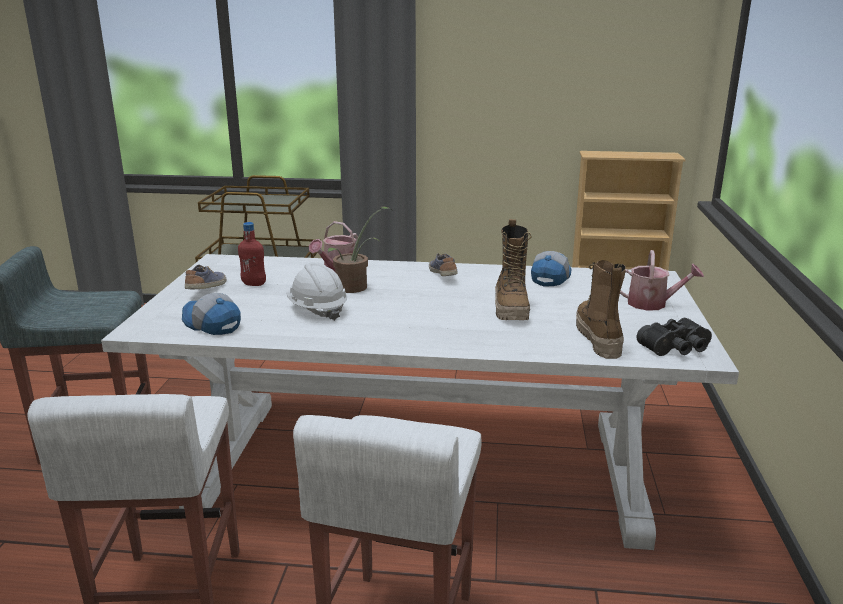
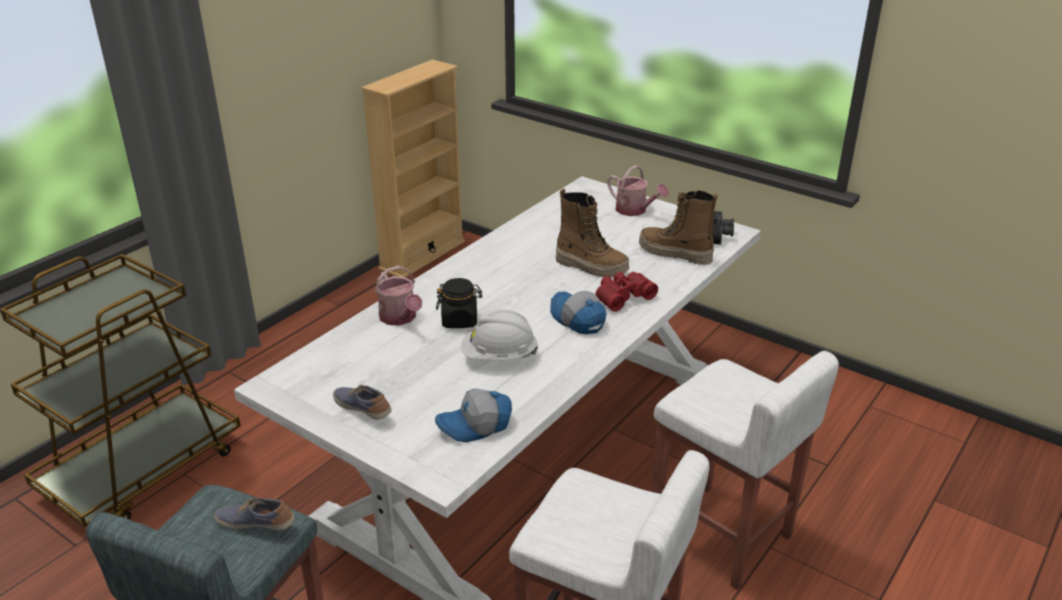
camera: 60 degrees left, 10 degrees up
(254, 284) = (384, 377): red bottle -> none
(356, 286) = (460, 320): potted plant -> black jar
(443, 275) = (480, 269): shoe -> shoe (256, 523)
(476, 333) = (622, 296): none -> red binoculars
(550, 277) = (541, 226): cap -> cap (576, 319)
(652, 304) = (635, 210): watering can -> watering can turned 90 degrees clockwise

